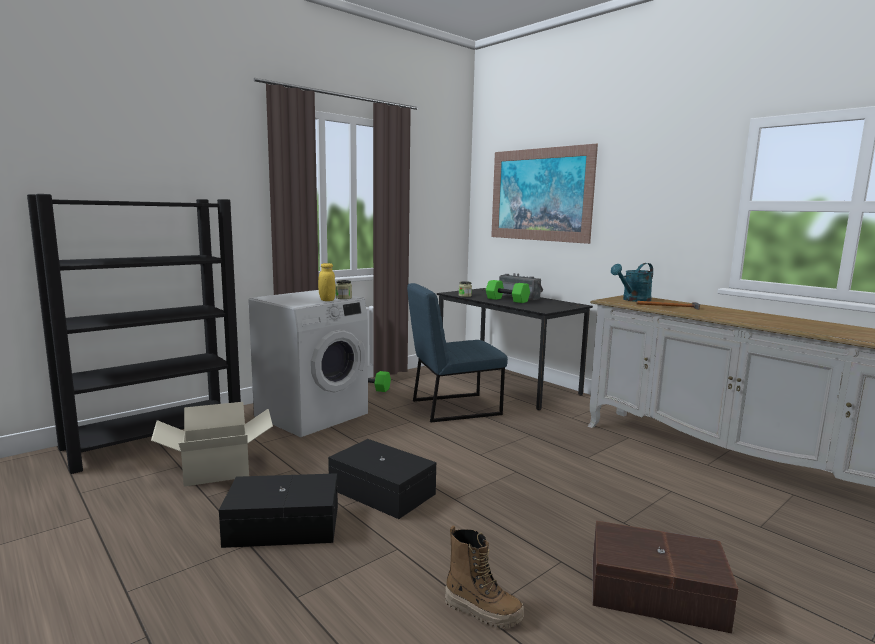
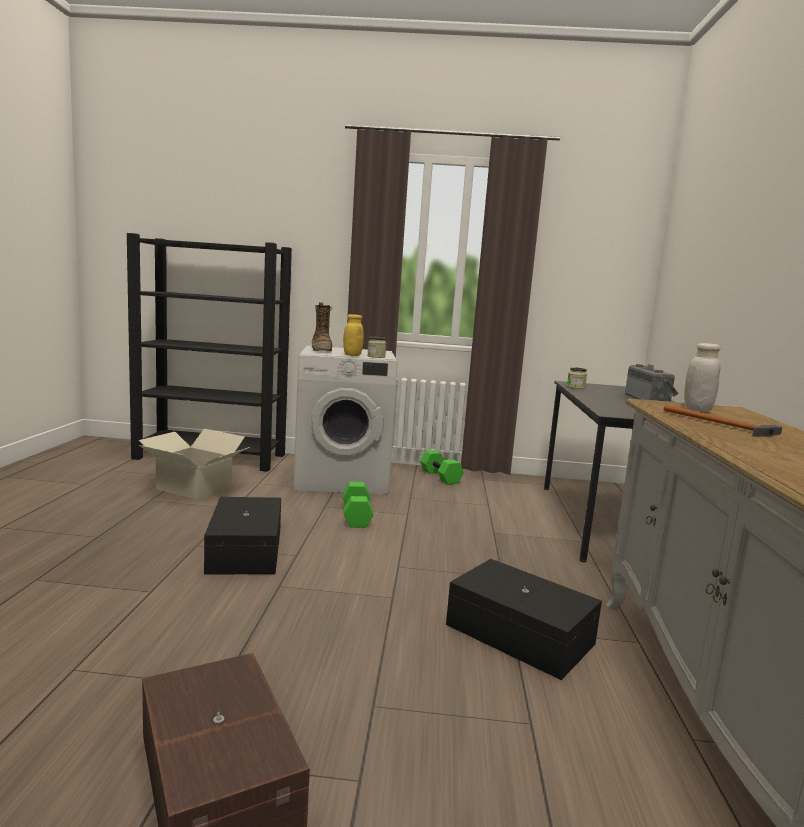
camera: 45 degrees right, 0 degrees up
(282, 525) = (138, 536): black storage box -> black storage box (519, 633)
(453, 407) = (481, 520): blue chair -> none
(483, 611) = (77, 668): boot -> boot (321, 350)
(508, 300) = (614, 399): green dumbbell -> green dumbbell (357, 516)
(540, 194) = (713, 247): picture -> none
(633, 300) = (697, 409): turquoise watering can -> white jar

